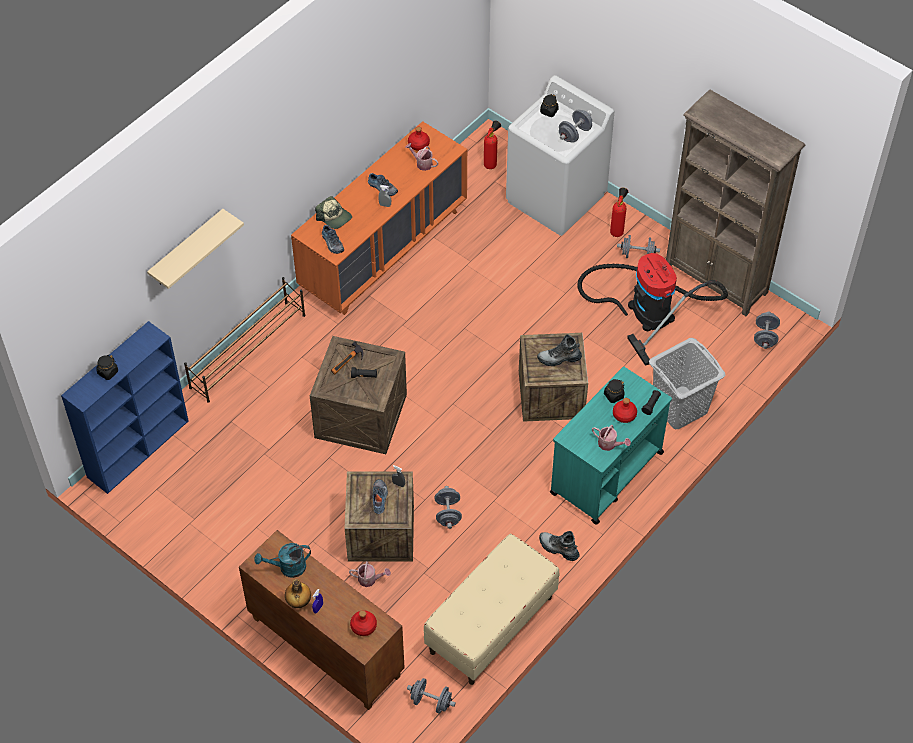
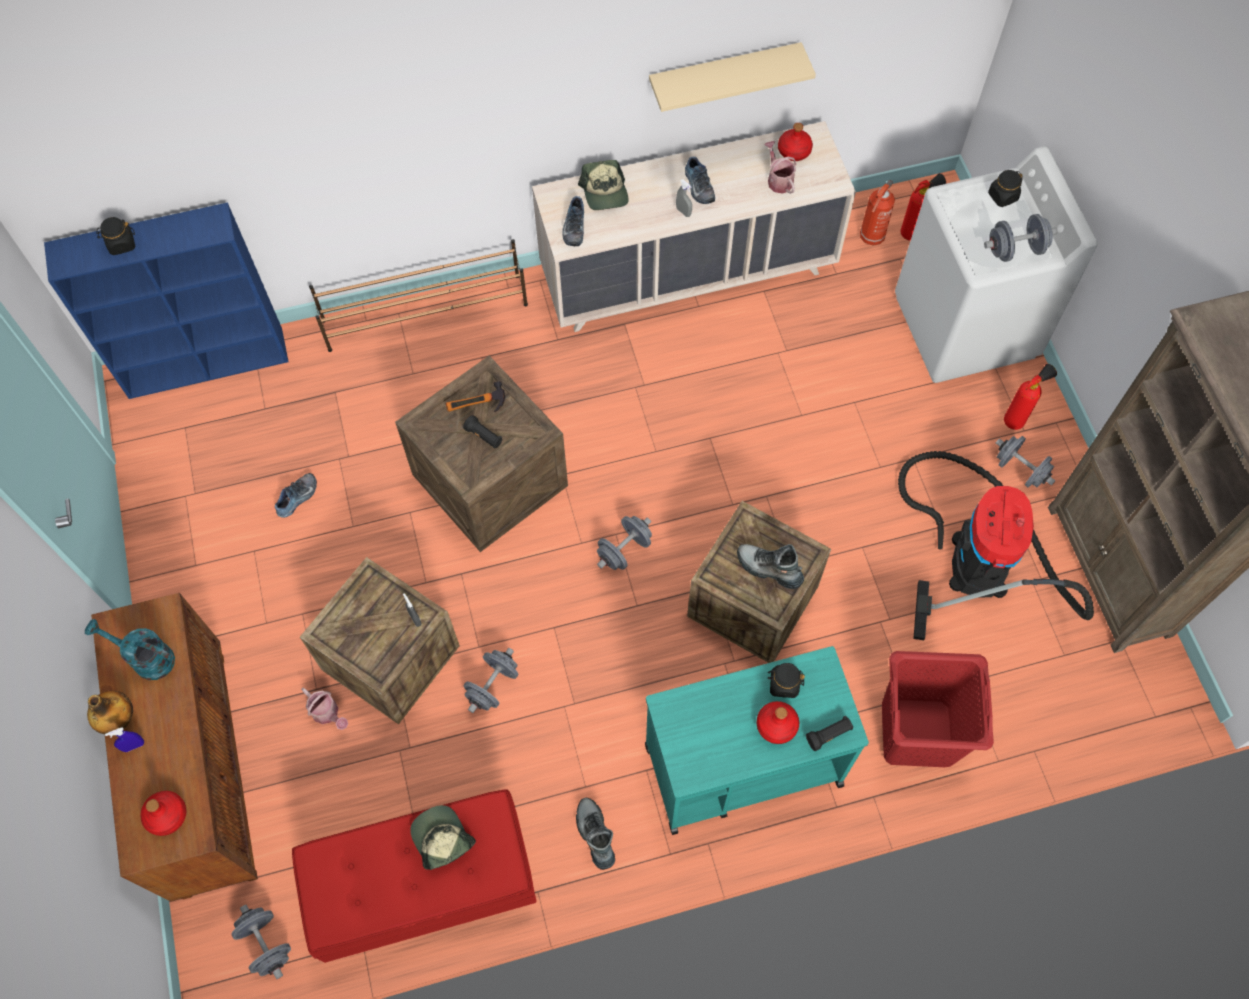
camera: 35 degrees right, 10 degrees up
(187, 249) = (311, 126): beige shelf -> beige shelf (724, 75)
(380, 498) = (376, 623): shoe -> shoe (298, 498)
(384, 250) = (688, 273): orange dresser -> beige dresser
(470, 178) = (871, 238): none -> fire extinguisher
(491, 625) = (424, 887): beige bench -> red bench
(497, 573) = (441, 840): none -> cap
(609, 444) = (720, 759): watering can -> none
(680, 407) = (917, 733): grey laundry basket -> red laundry basket
(765, 337) = (1120, 702): grey dumbbell -> grey dumbbell (624, 550)

